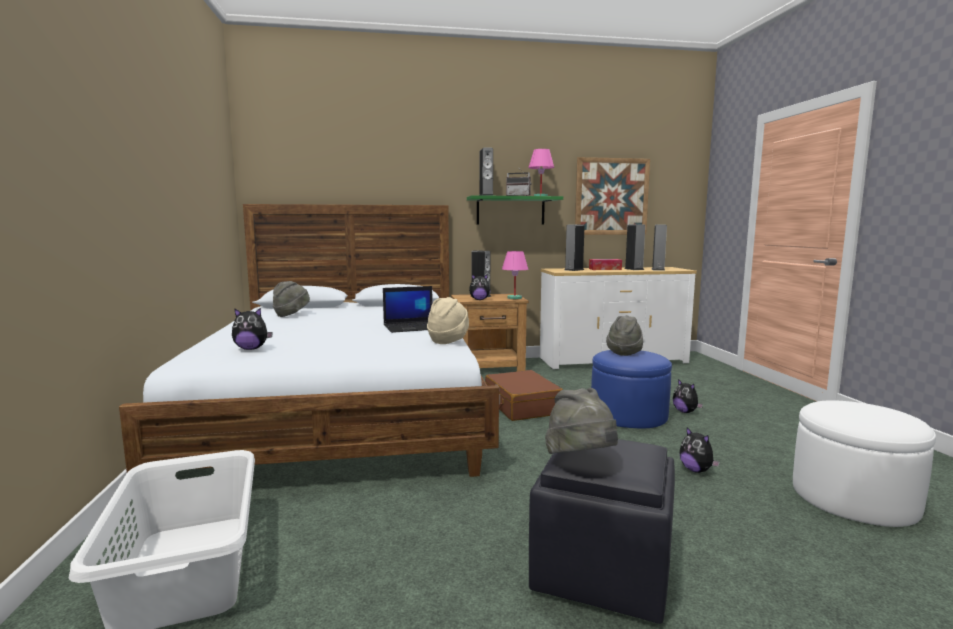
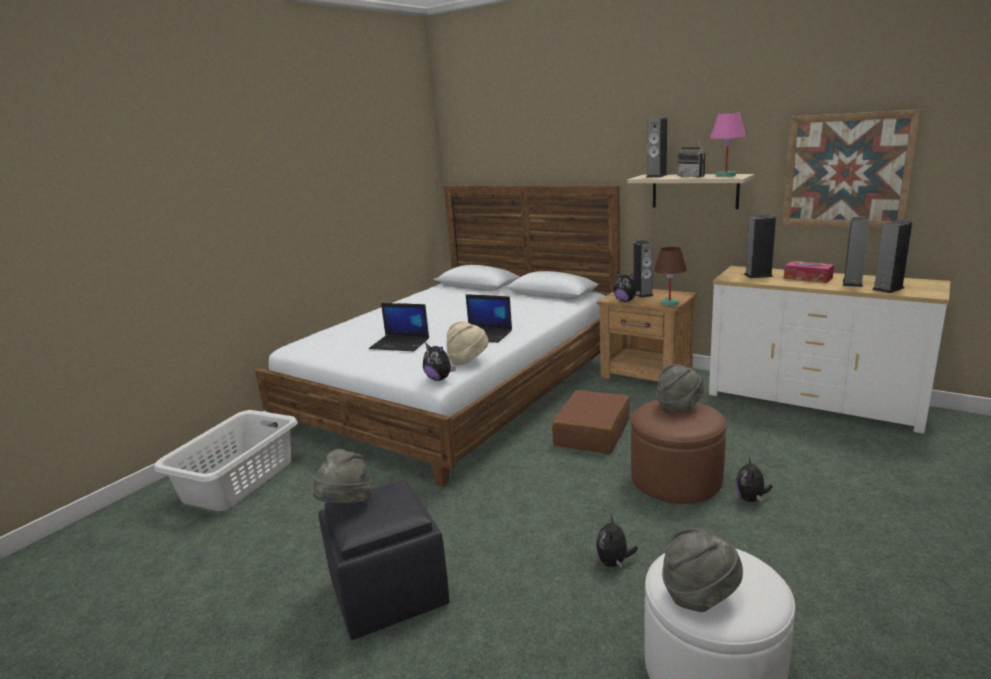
camera: 45 degrees right, 10 degrees up
(251, 349) = (340, 340): plush toy -> plush toy (439, 379)
(291, 315) = (442, 298): grey hat -> grey hat (699, 595)
(340, 341) = (400, 344): none -> laptop
(510, 211) = (694, 191): green shelf -> beige shelf
(514, 298) = (669, 303): pink table lamp -> brown table lamp
(628, 415) = (676, 479): blue ottoman -> brown ottoman

